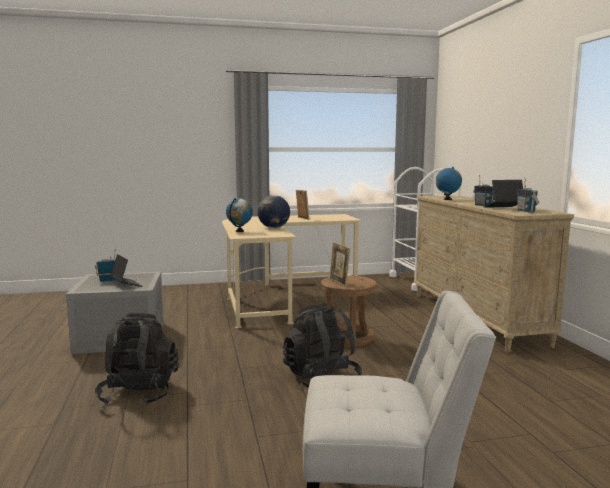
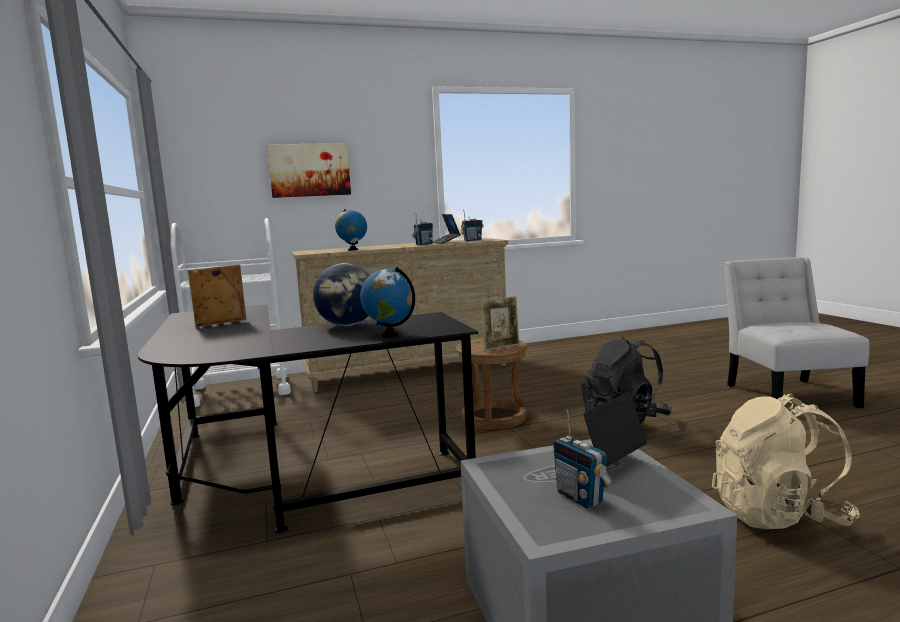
camera: 95 degrees left, 0 degrees up
(139, 393) = (778, 515): black backpack -> beige backpack
(280, 297) = (288, 477): beige desk -> black desk
(490, 132) = (309, 170): none -> picture

